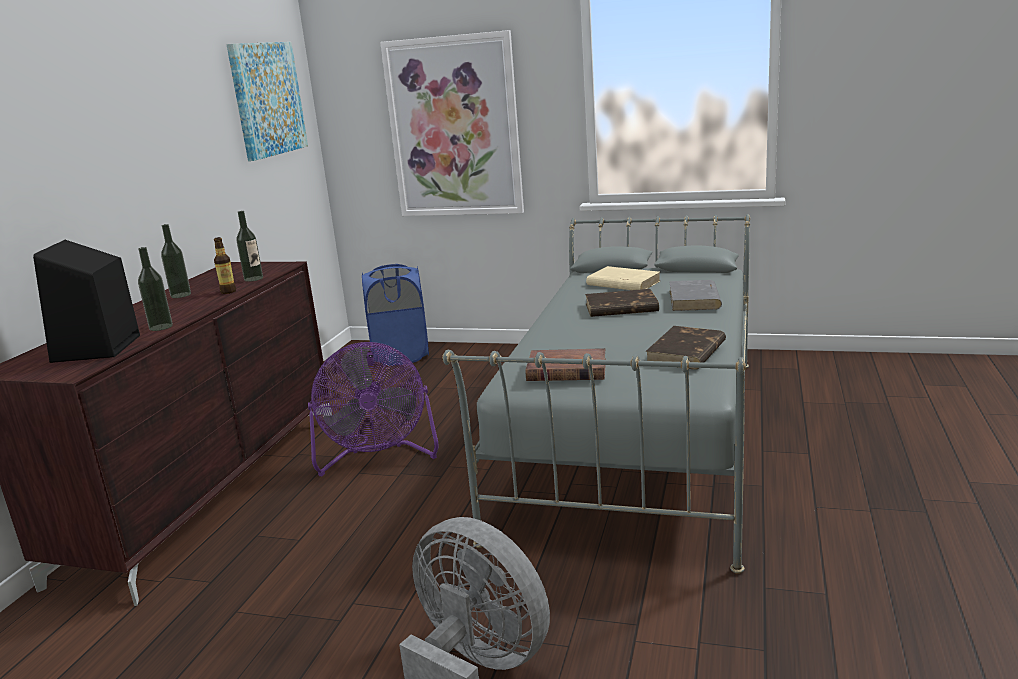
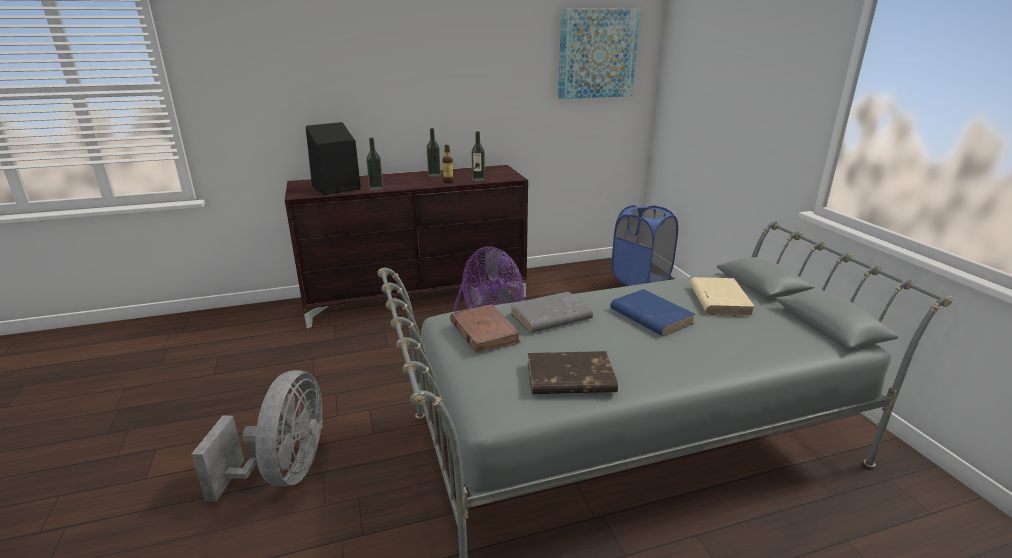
camera: 55 degrees right, 5 degrees up
(454, 127) = (733, 104): picture -> none
(620, 308) = (650, 316): brown book -> blue book
(694, 300) = (720, 347): grey book -> grey book (550, 316)

